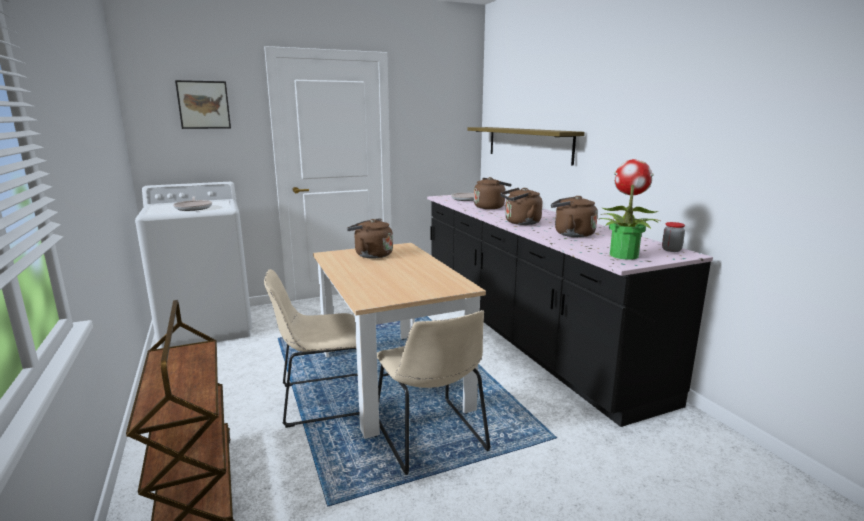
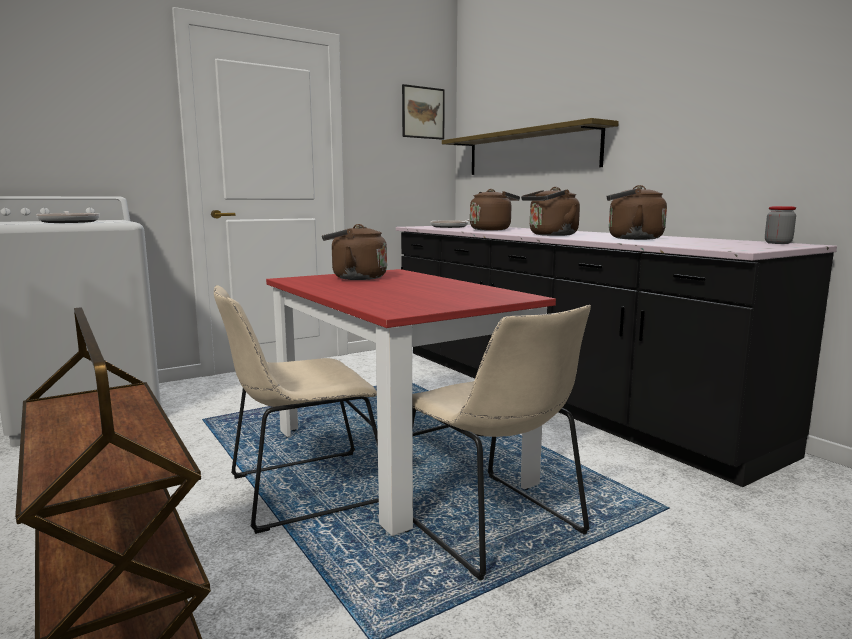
camera: 10 degrees left, 5 degrees down
(203, 105) = (80, 82): picture -> picture (423, 112)
(392, 379) = (396, 456): beige dining table -> red dining table
(623, 255) = (729, 246): potted plant -> none

